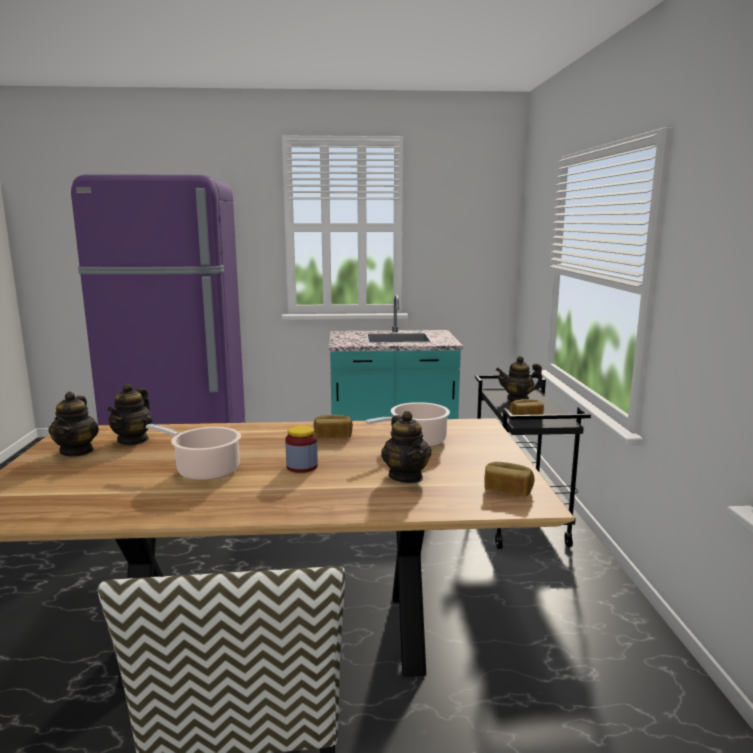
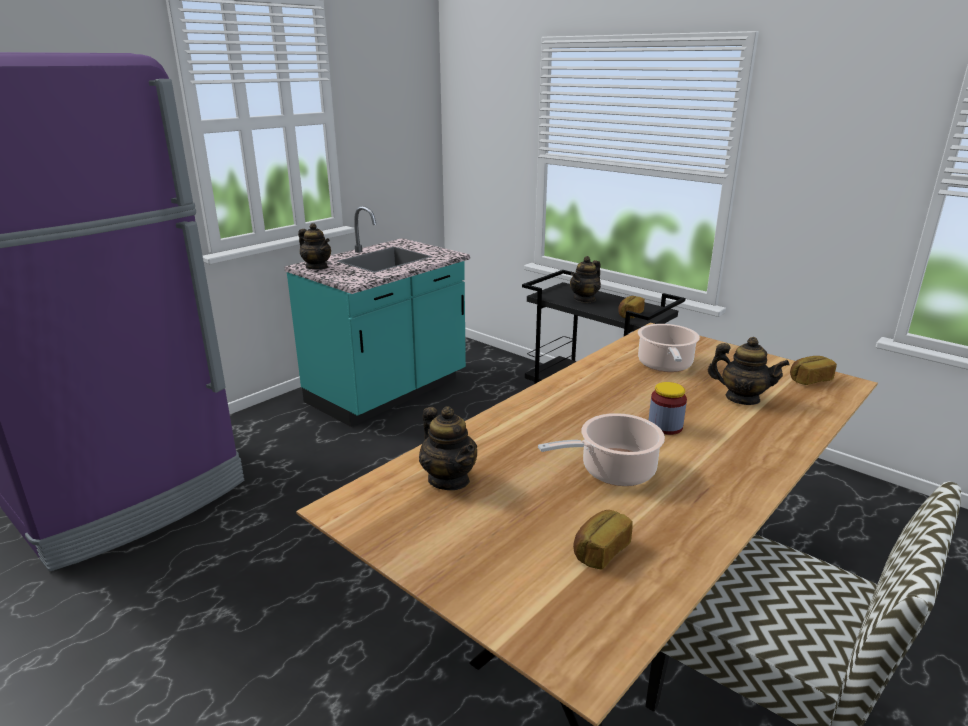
camera: 45 degrees left, 10 degrees up
(77, 451) = (432, 524): teapot -> teapot (317, 267)
(333, 436) = (601, 387): bread -> bread (600, 551)

